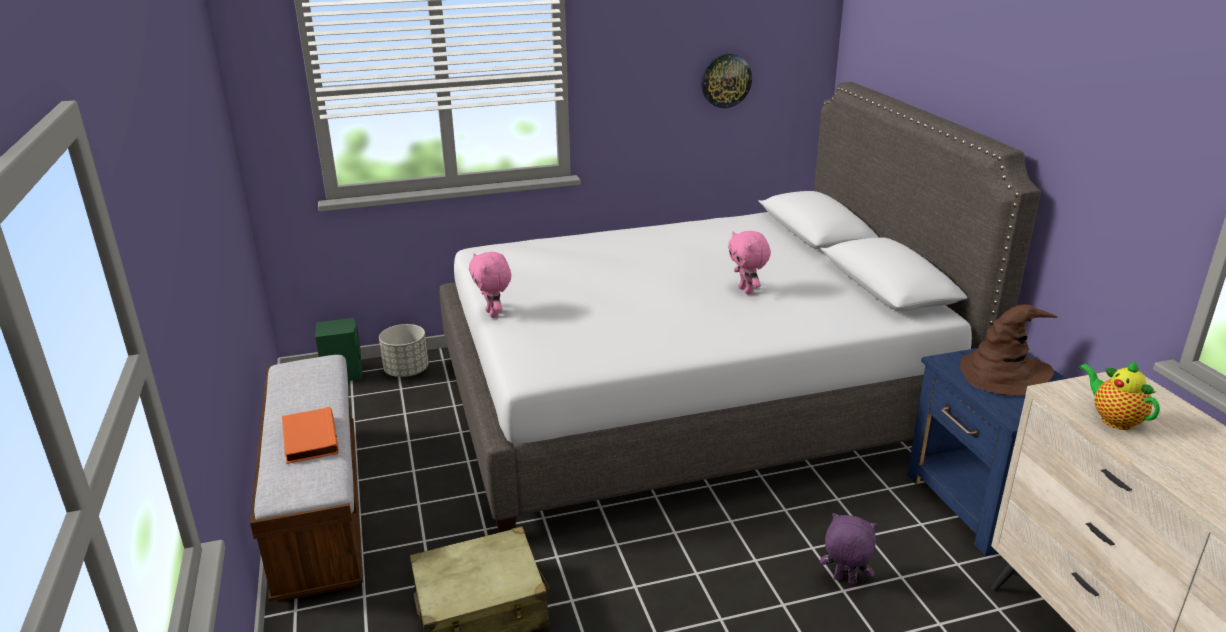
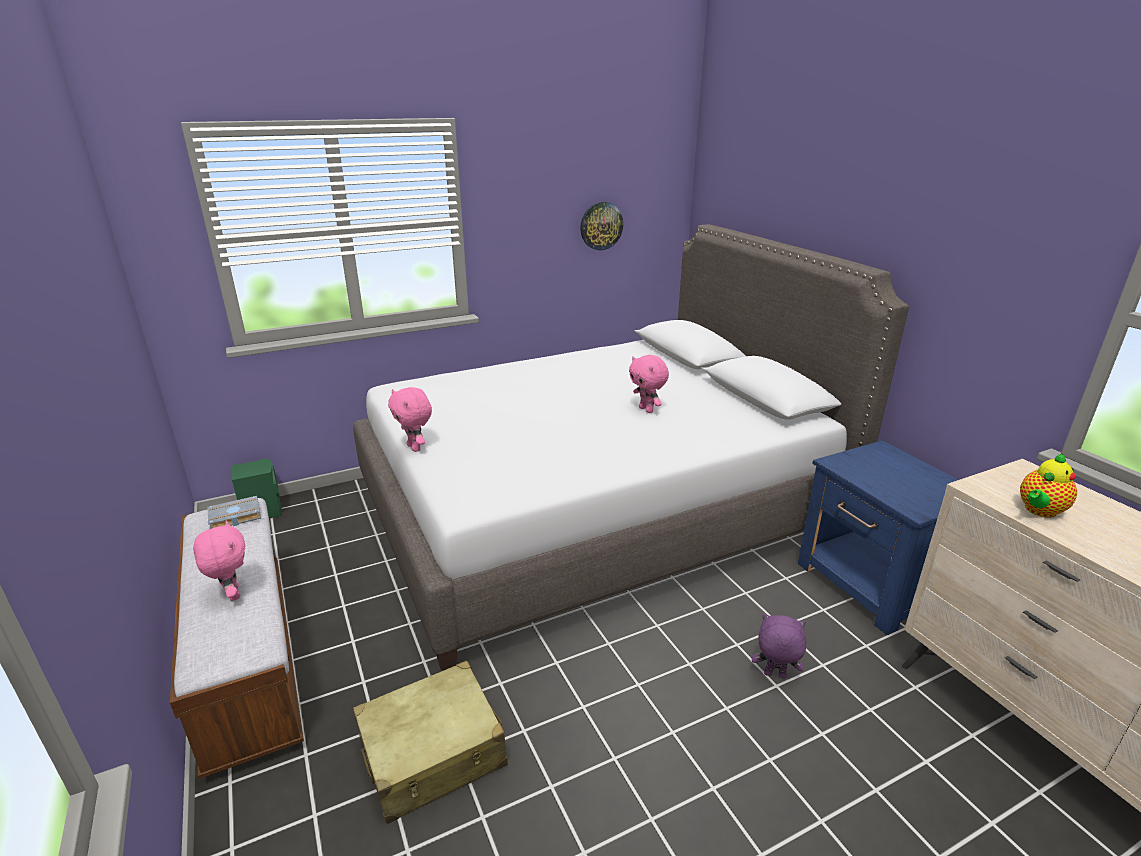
camera: 10 degrees left, 0 degrees up
(308, 439) = (232, 594): orange book -> pink plush toy
(315, 371) = (234, 517): none -> grey book
(406, 371) = (325, 504): grey planter -> none
(1004, 374) = (888, 470): brown hat -> none
(1113, 419) = (1039, 511): teapot -> teapot turned 90 degrees counterclockwise

